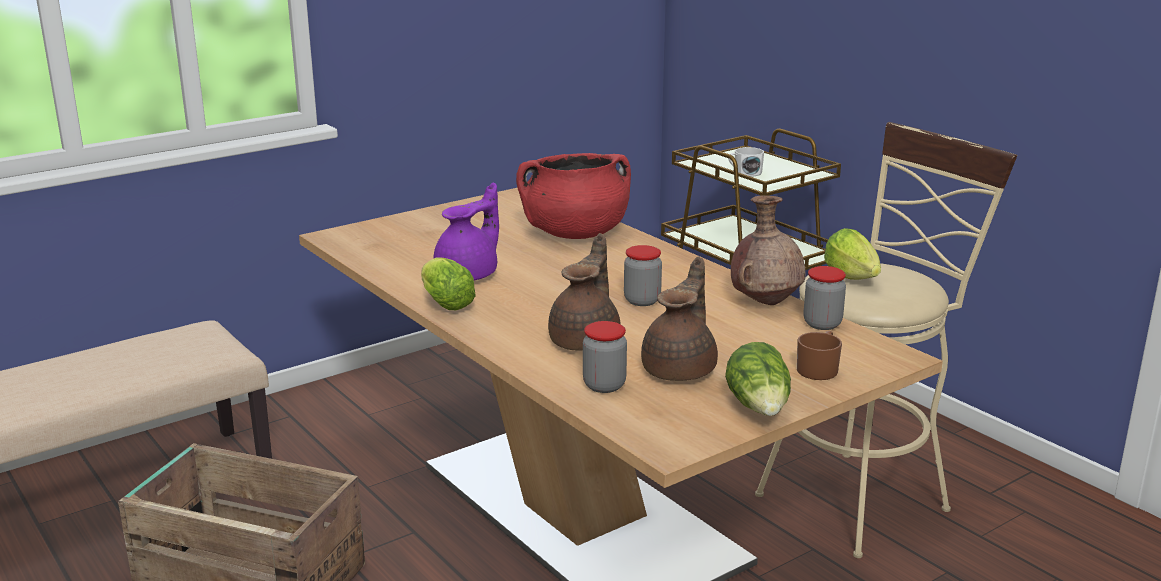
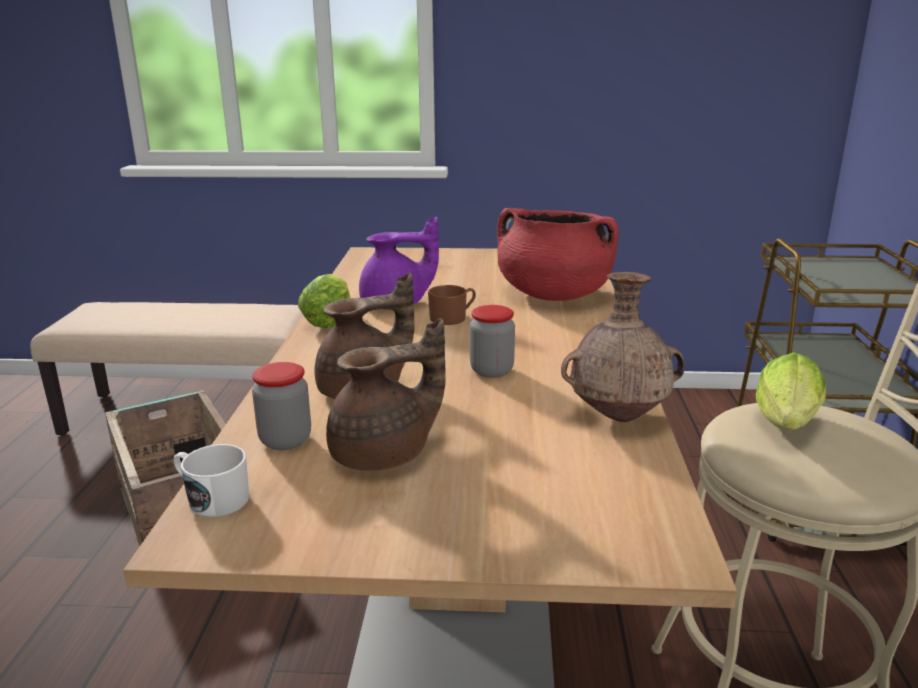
camera: 40 degrees right, 0 degrees up
(744, 173) = (828, 280): white mug -> white mug (212, 499)
(759, 408) = (371, 539): lettuce -> none
(819, 368) = (534, 521): brown mug -> brown mug (452, 318)
(822, 324) = (643, 466): jar -> none

